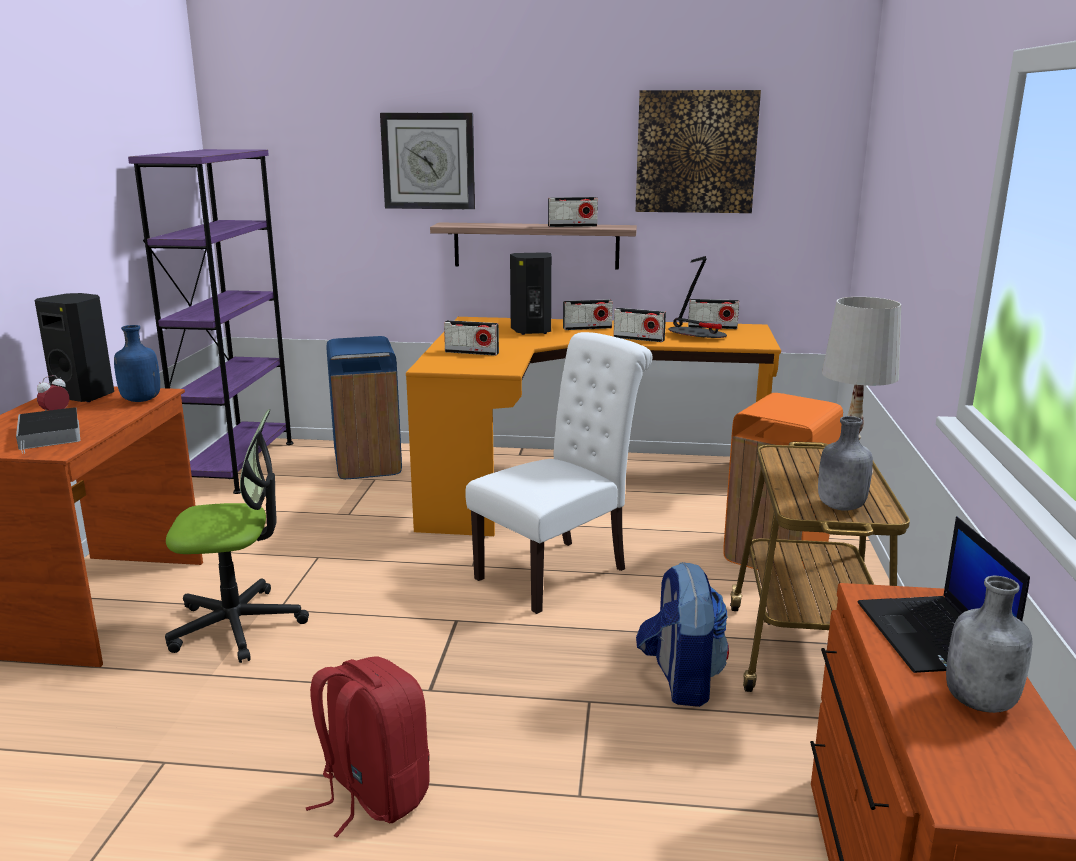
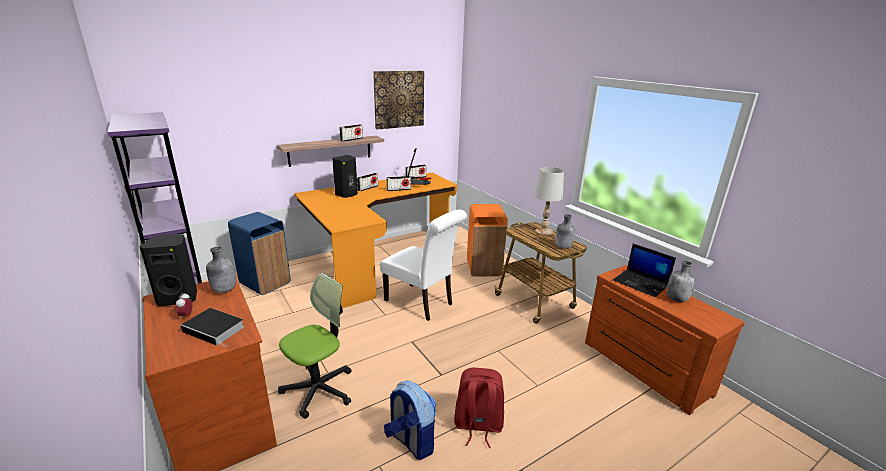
camera: 40 degrees left, 5 degrees up
(140, 400) = (224, 290): blue bottle -> grey bottle
(428, 161) = (268, 112): wall clock -> none
(471, 352) = (342, 213): radio -> none
(559, 571) = (422, 303): white chair -> white chair turned 120 degrees clockwise
(680, 680) = (514, 329): backpack -> backpack (411, 441)

